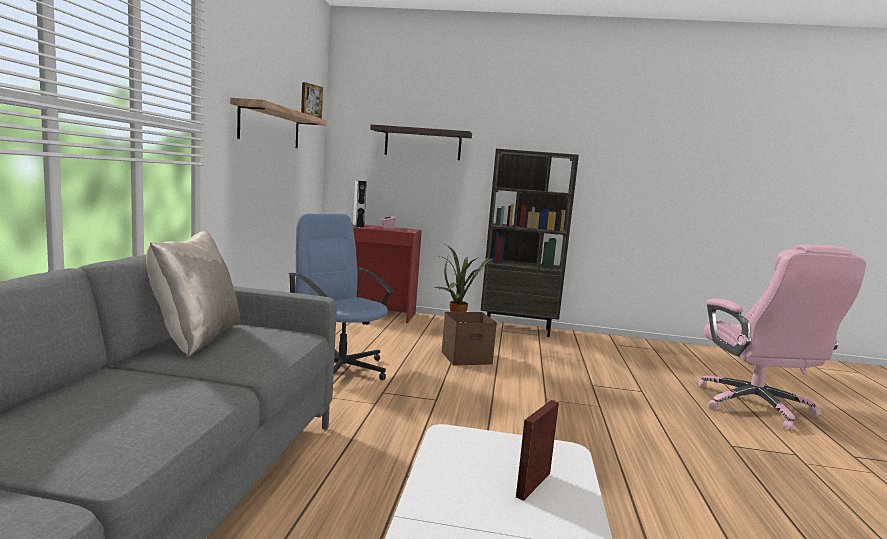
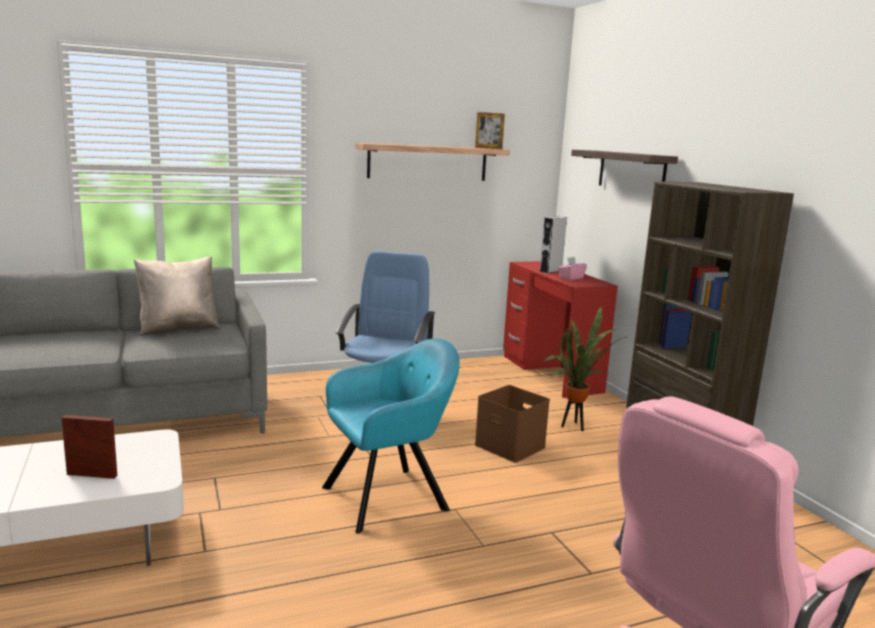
camera: 60 degrees right, 5 degrees up
(512, 413) = (390, 497): none -> turquoise armchair

